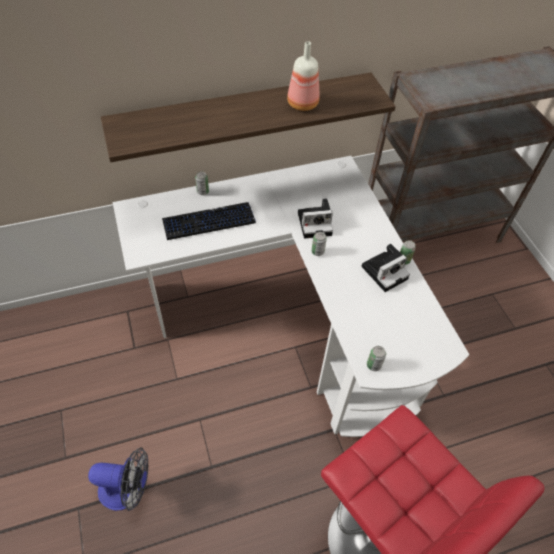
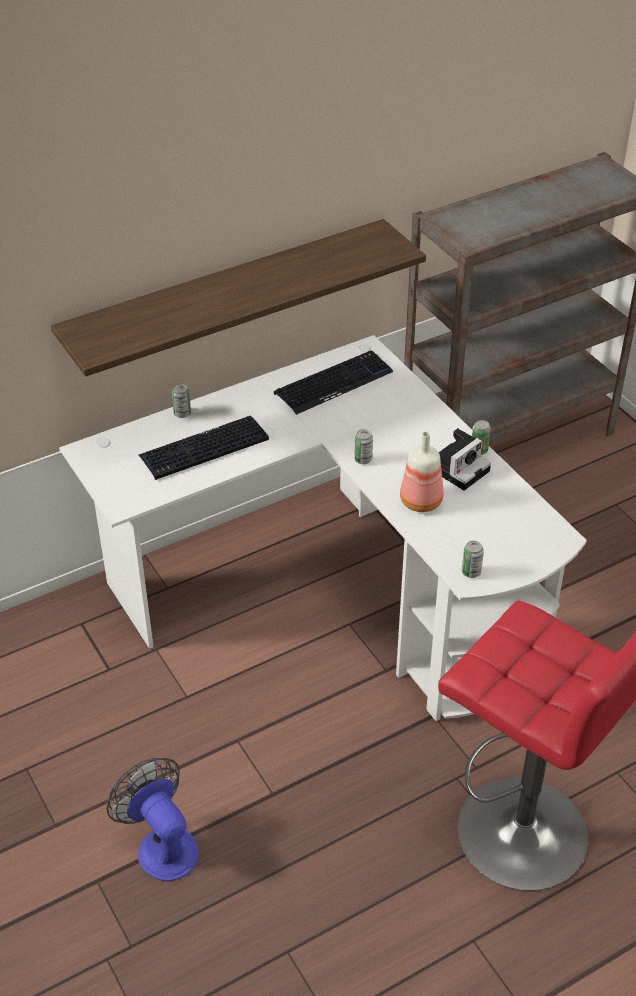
camera: 10 degrees left, 10 degrees down
(127, 490) = (161, 845): fan -> fan turned 120 degrees counterclockwise
(303, 105) = (308, 271): bottle -> bottle (422, 502)
(313, 187) = (334, 383): none -> keyboard
(316, 223) = (350, 426): camera -> none

